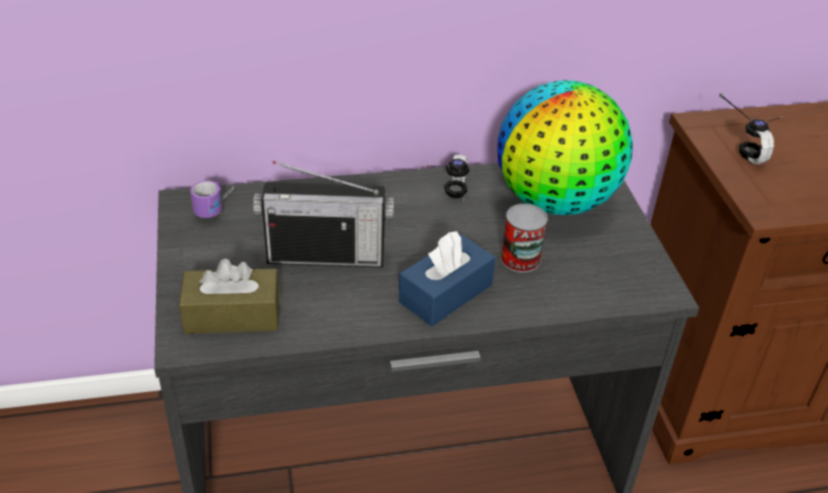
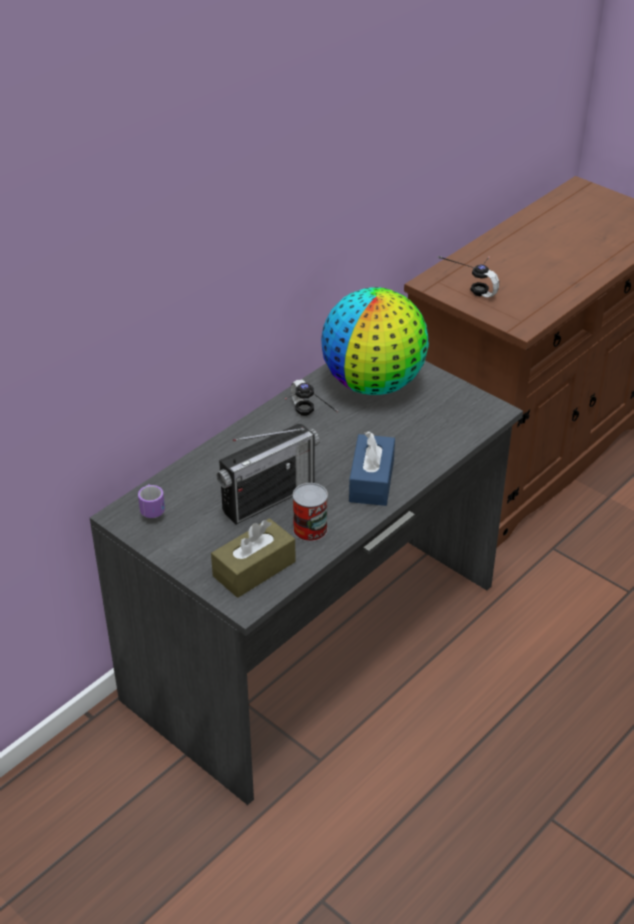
camera: 35 degrees left, 0 degrees up
(520, 259) = (392, 434): can -> can (310, 529)

